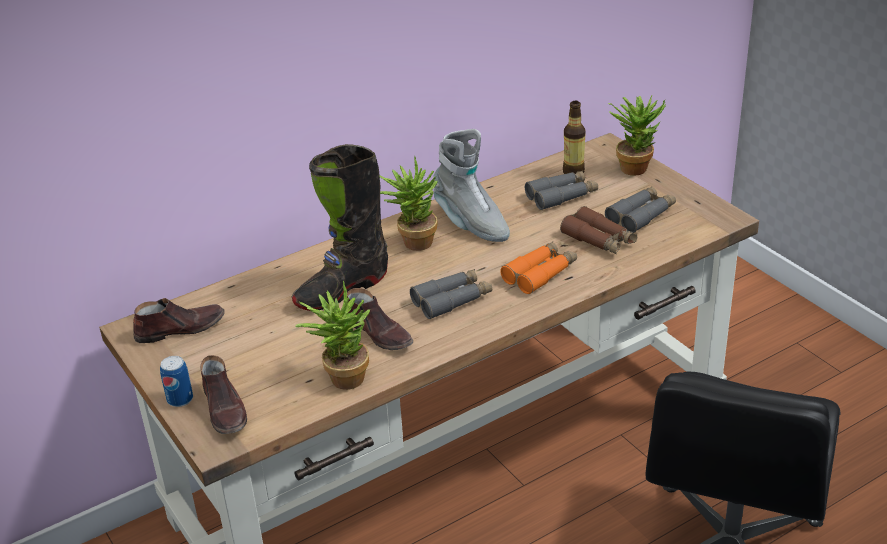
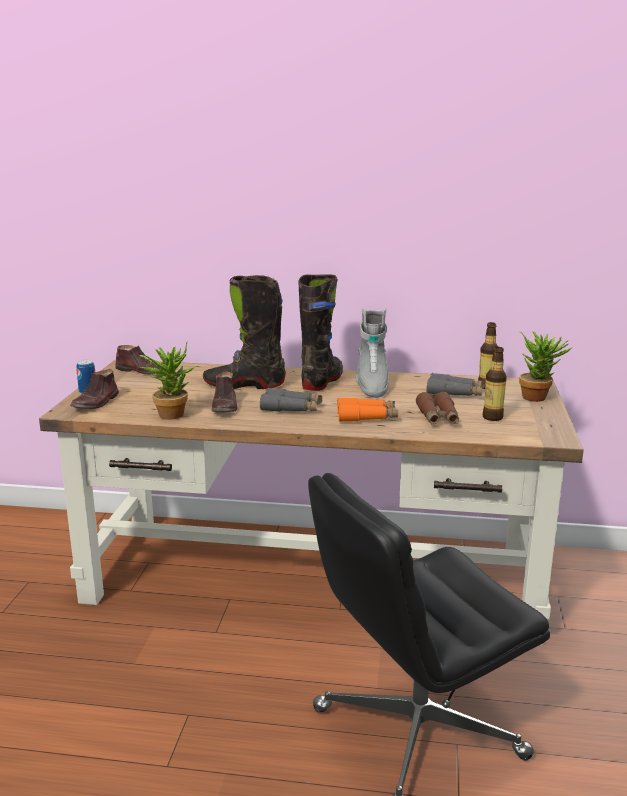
camera: 40 degrees right, 15 degrees down
(412, 241) = (322, 381): potted plant -> black boot
(641, 215) = (492, 417): grey binoculars -> bottle

